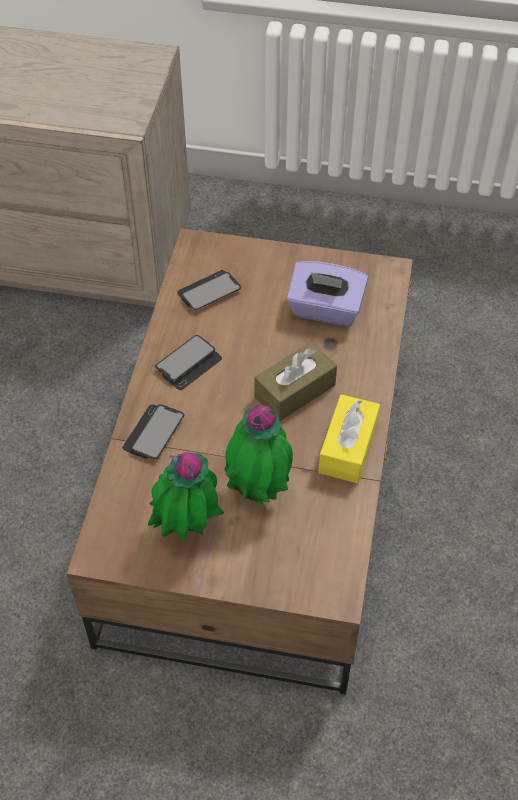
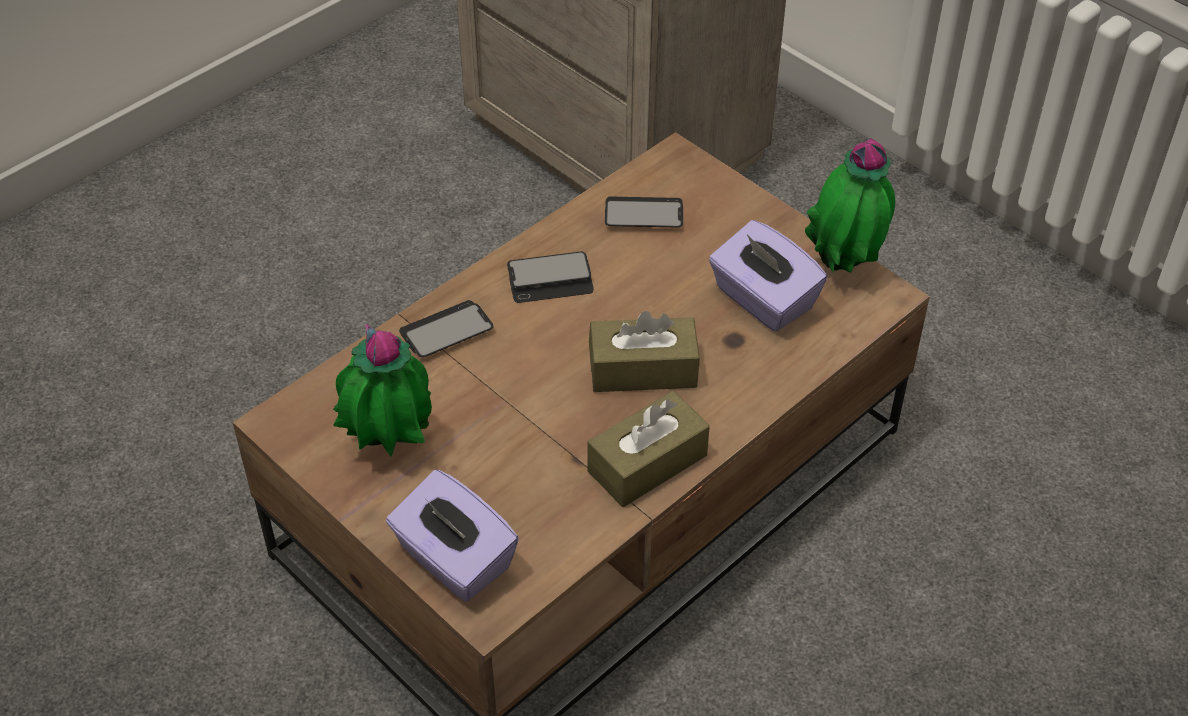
camera: 35 degrees right, 5 degrees down
(259, 490) = (503, 452): potted plant -> potted plant (844, 266)
(290, 576) = (454, 560): none -> purple tissue box
(348, 448) = (647, 463): yellow tissue box -> brown tissue box

